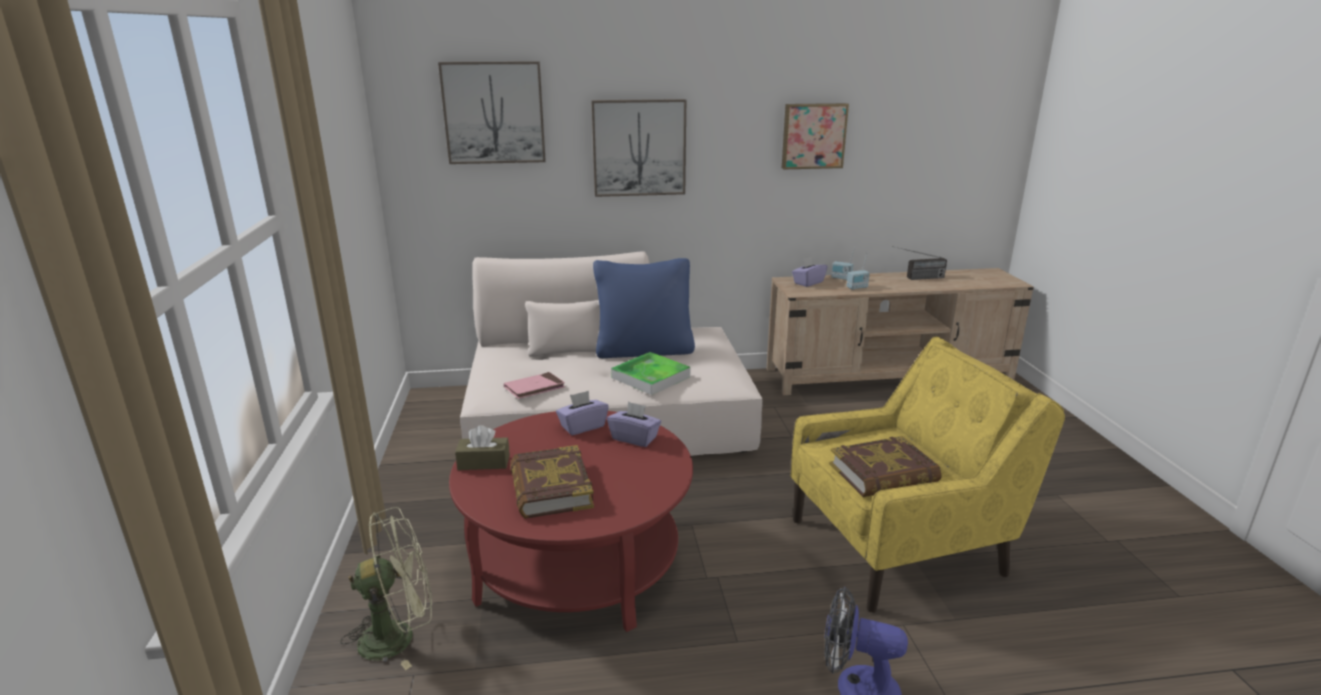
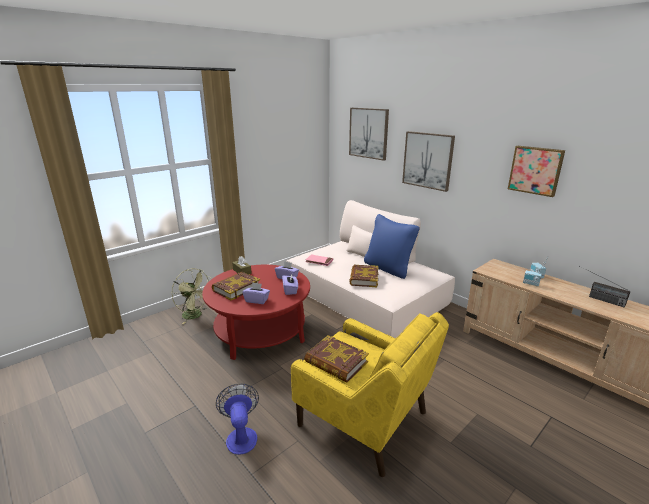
camera: 55 degrees right, 0 degrees up
(651, 377) = (364, 278): tray -> book
(808, 282) = (506, 269): purple tissue box -> purple tissue box (257, 300)

